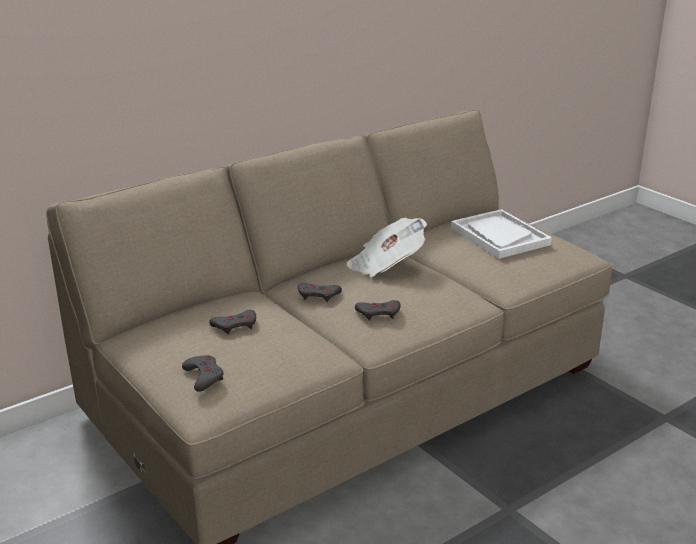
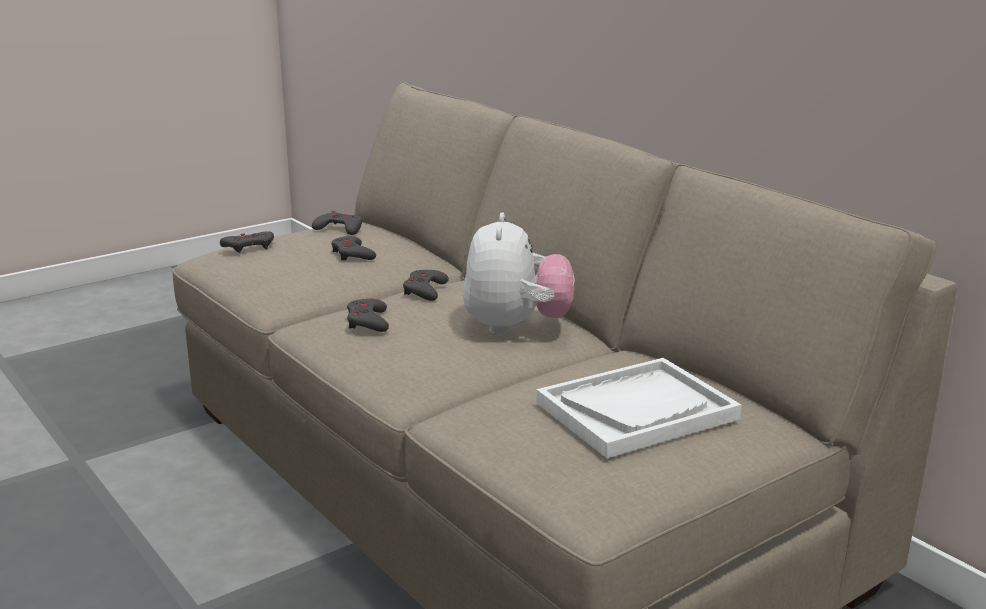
camera: 90 degrees right, 5 degrees down
(158, 336) = (339, 228): none -> grey game controller
(386, 265) = (516, 327): newspaper -> plush toy

